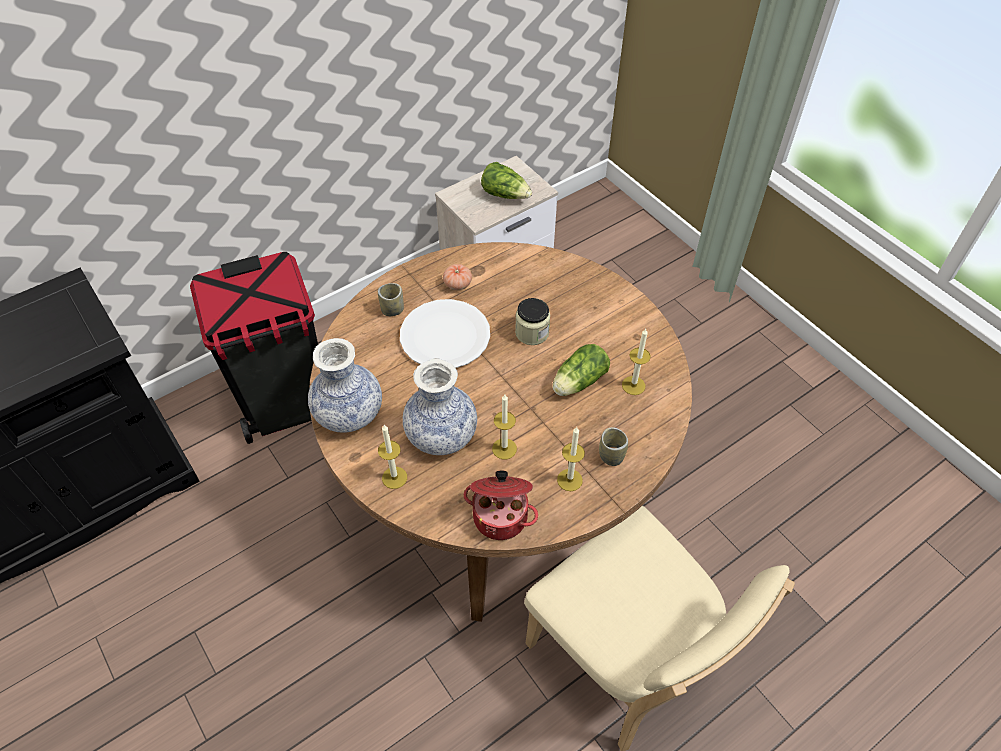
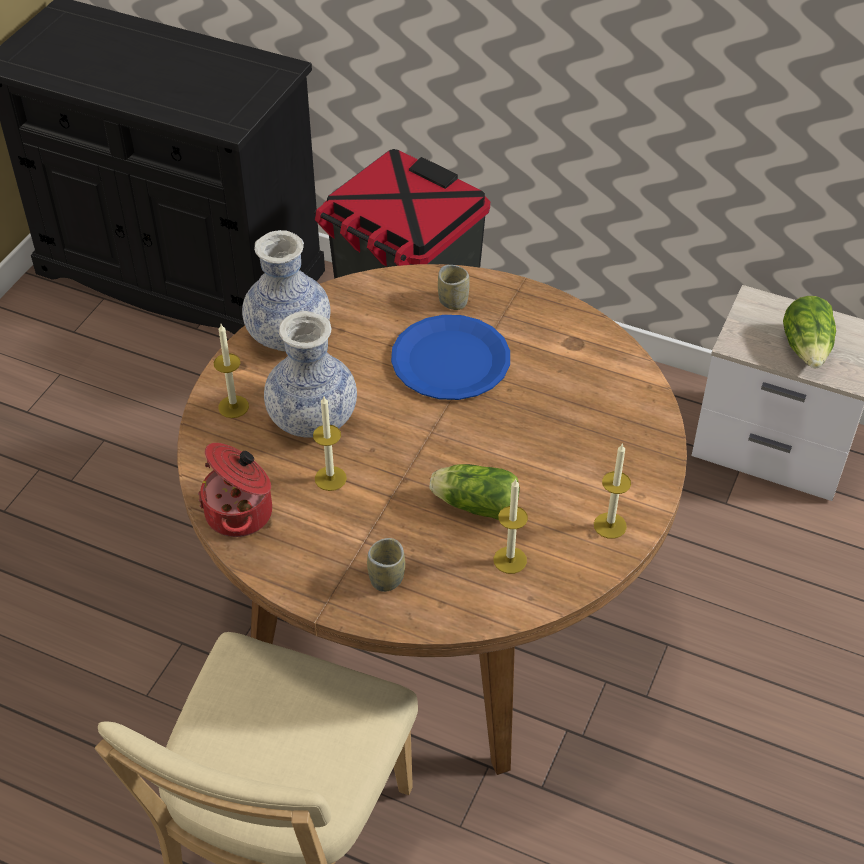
camera: 60 degrees right, 5 degrees down
(445, 336) = (451, 360): white plate -> blue plate
(457, 284) = (536, 336): tomato -> none
(532, 333) = (516, 432): jar -> none
(569, 480) = (326, 553): candle -> candle (610, 525)

